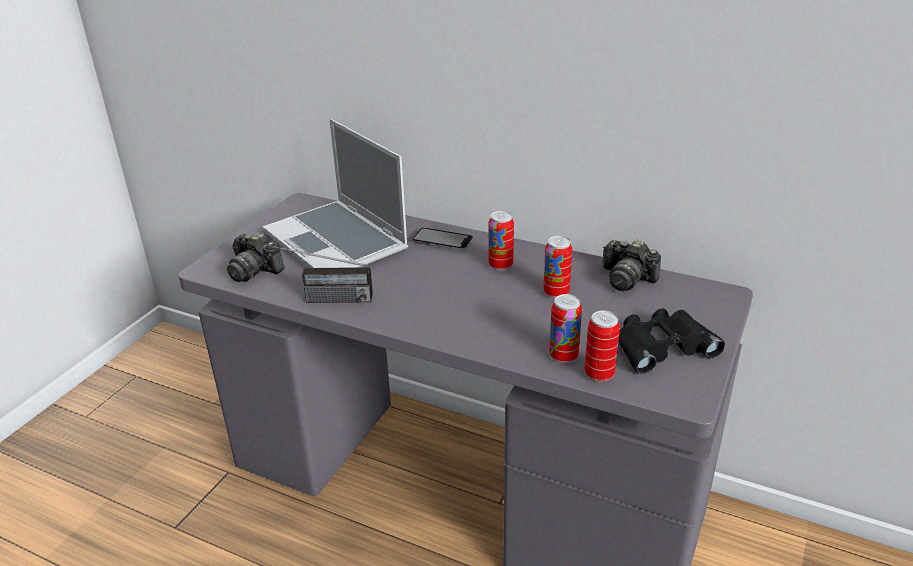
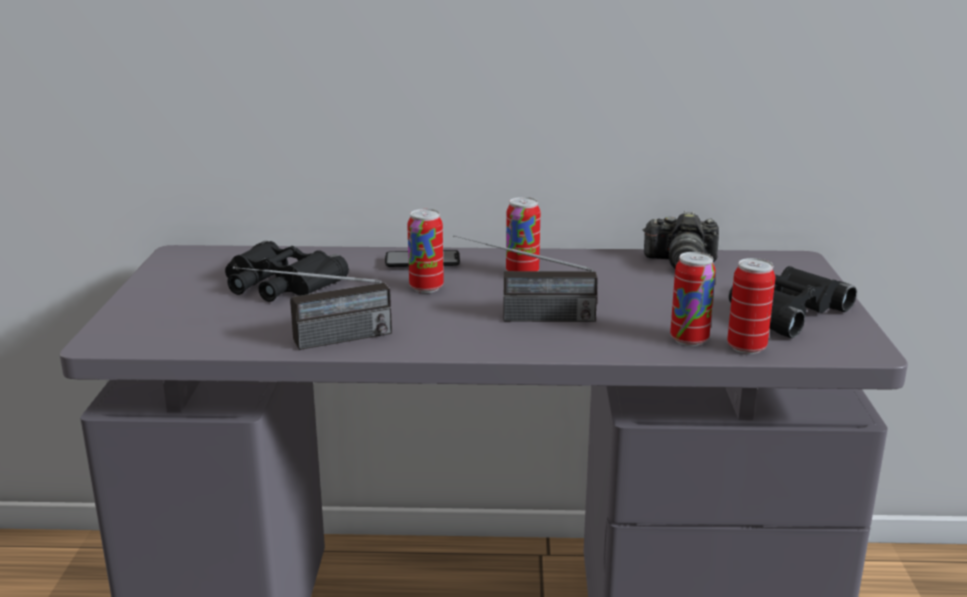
camera: 25 degrees left, 10 degrees down
(254, 270) = (183, 330): camera -> none
(338, 242) = (280, 284): laptop -> black binoculars
(466, 308) = (524, 318): none -> radio
(556, 293) = (616, 287): can -> can (426, 288)

